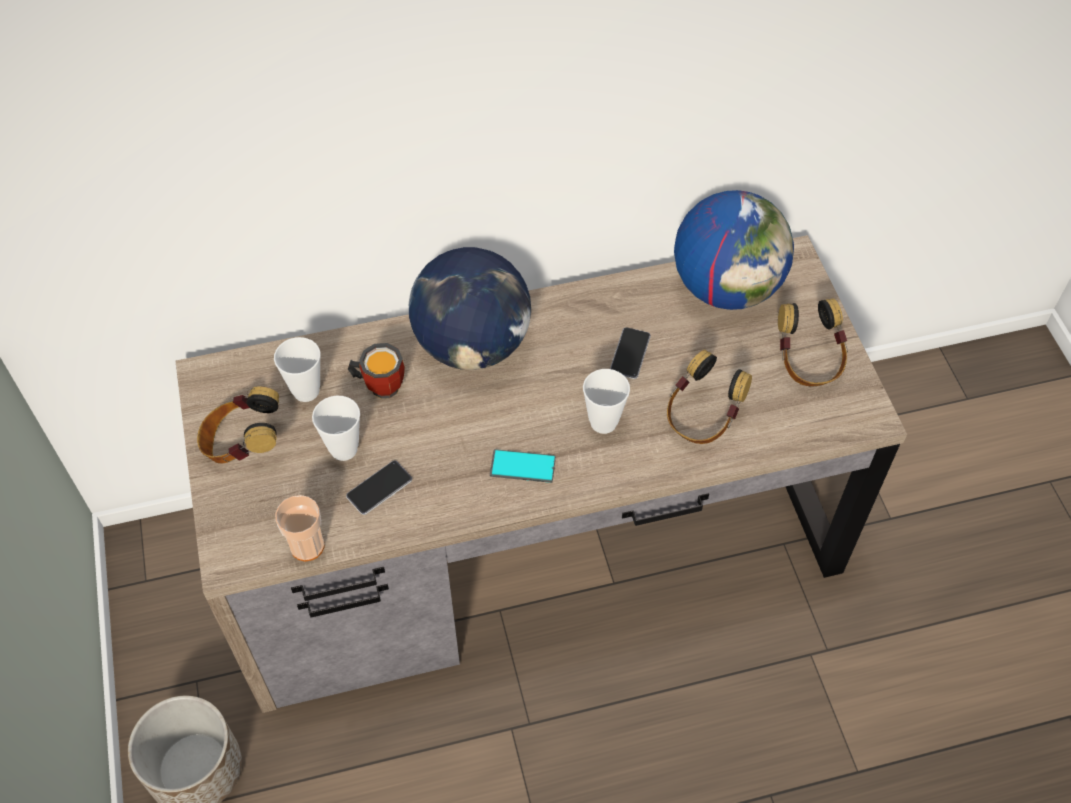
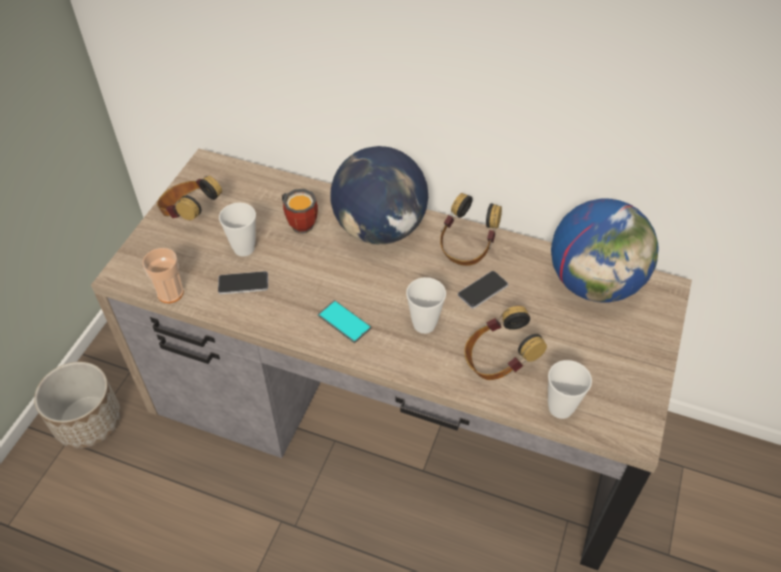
camera: 35 degrees right, 5 degrees down
(306, 391) = (254, 203): cup -> cup (560, 408)
(808, 362) = (616, 367): headphones -> headphones (466, 247)

